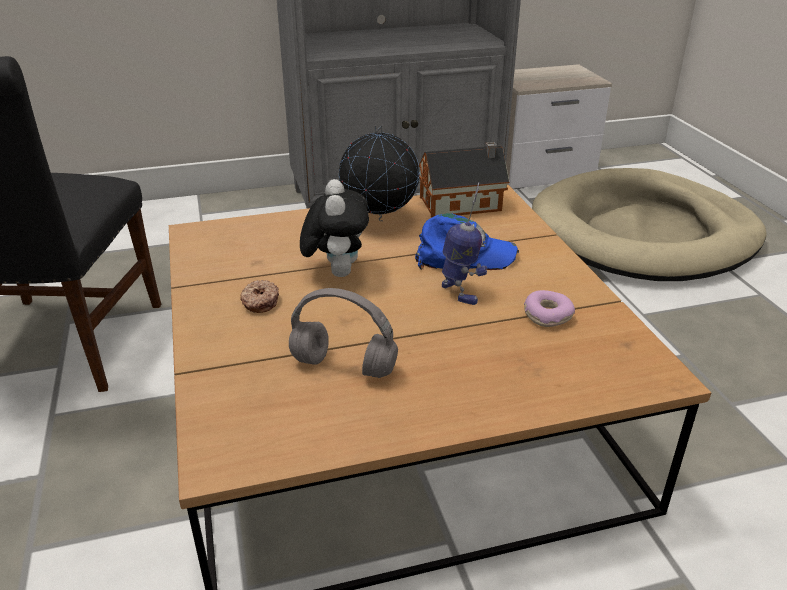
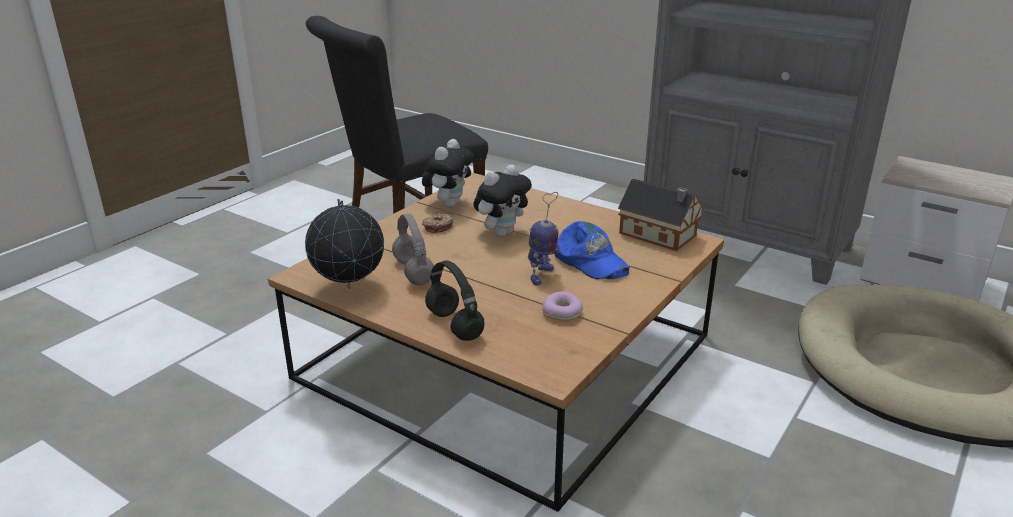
camera: 50 degrees right, 5 degrees down
(216, 270) = (449, 203): none -> plush toy
(379, 220) = (584, 219): globe -> globe (349, 287)
(502, 392) = (456, 326): none -> black headphones

